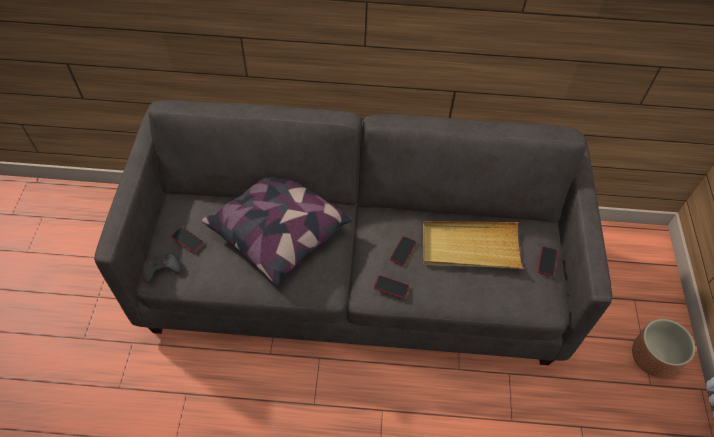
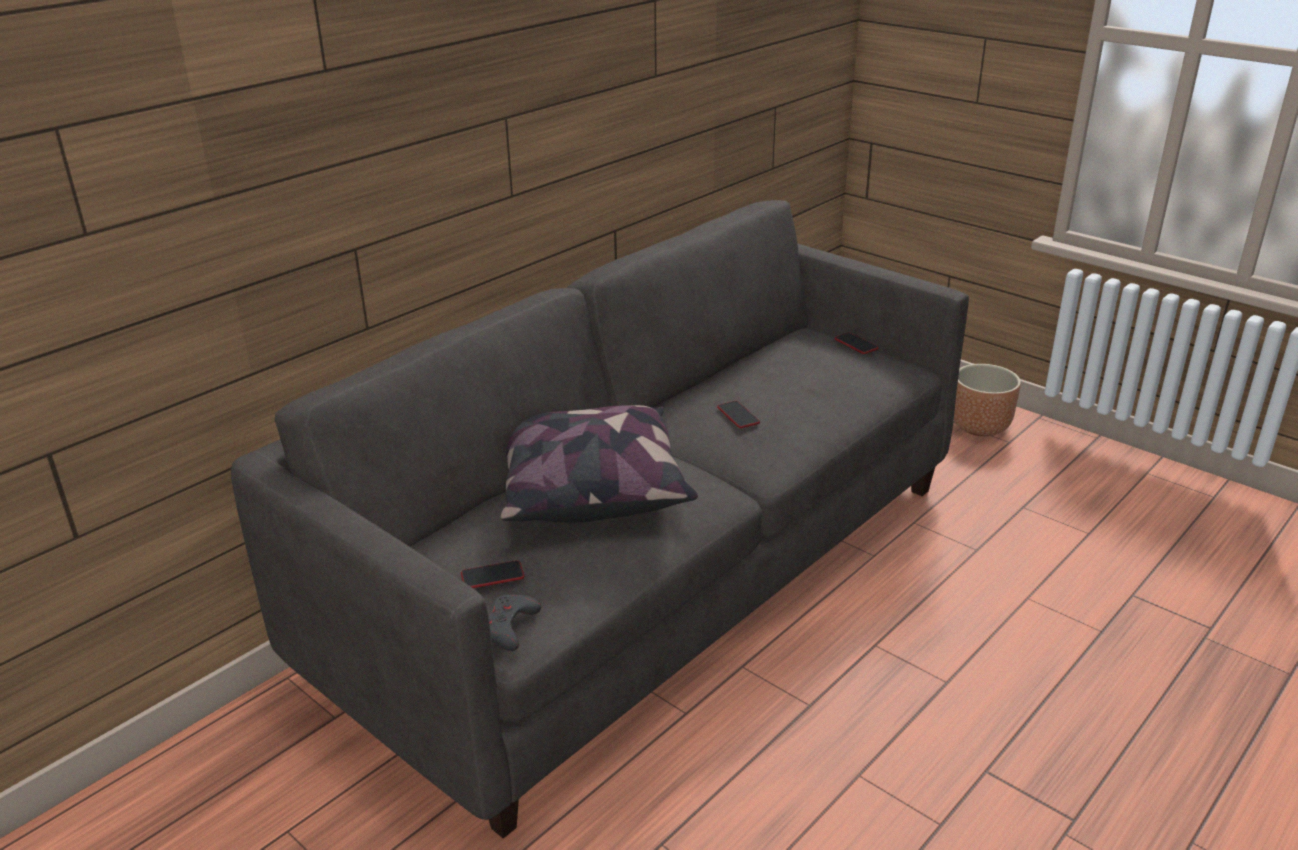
camera: 50 degrees left, 25 degrees down
(391, 287) = (779, 445): phone -> none
(470, 247) = (786, 374): beige tray -> none

